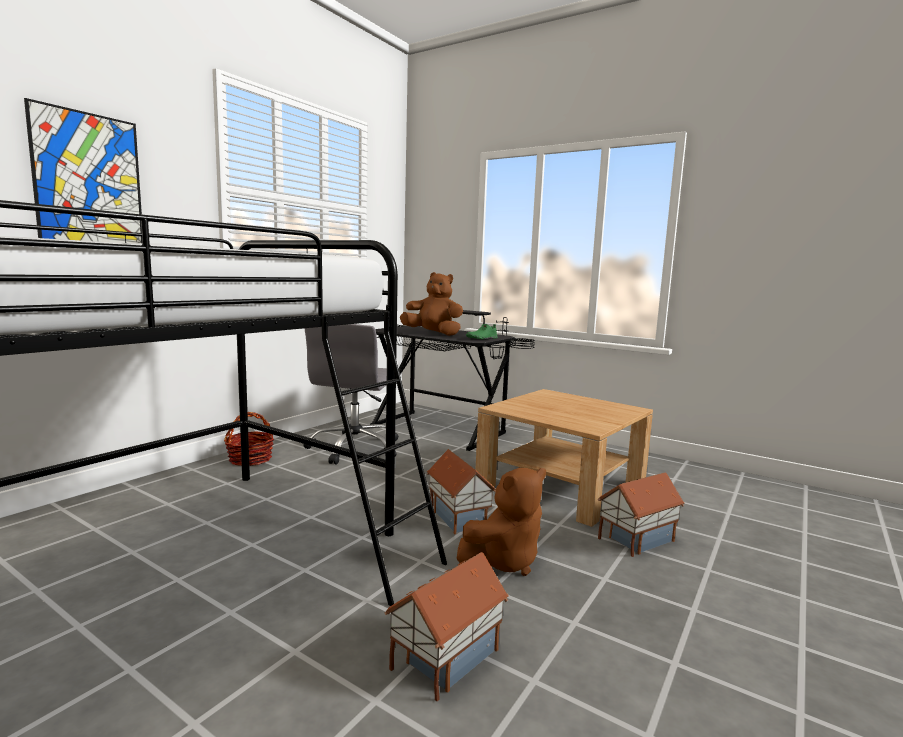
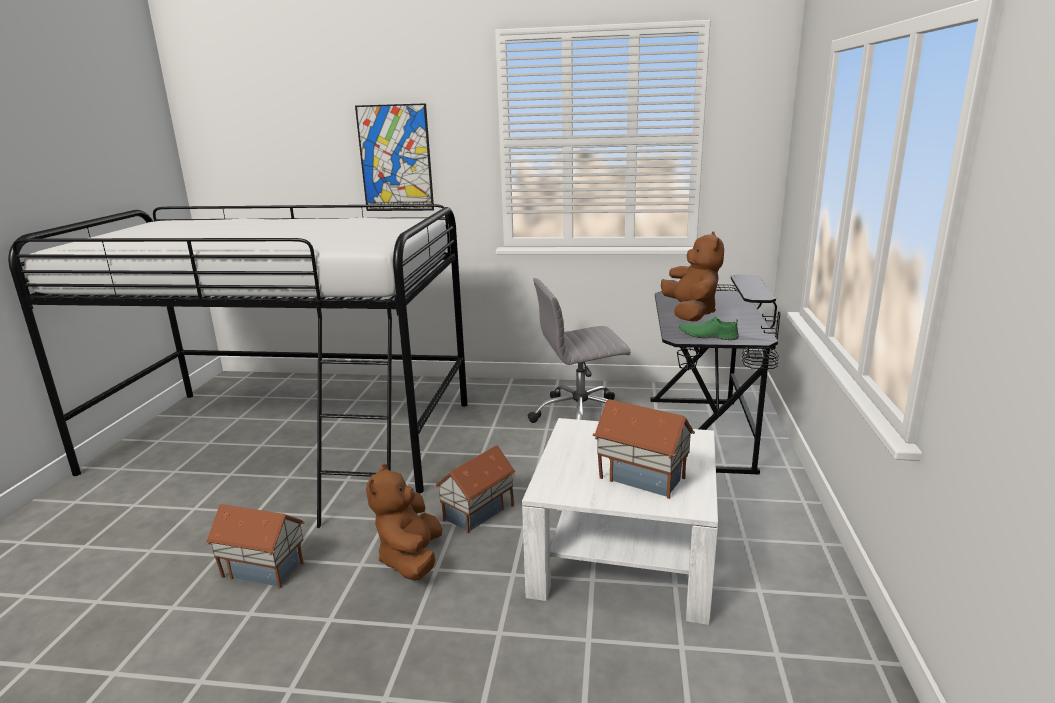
camera: 65 degrees right, 10 degrees up
(250, 459) = (502, 391): basket -> none
(504, 561) = (411, 559): brown plush toy -> brown plush toy turned 60 degrees clockwise
(561, 485) = (624, 554): brown coffee table -> white coffee table
(635, 539) = (519, 637): toy house -> toy house (642, 476)

